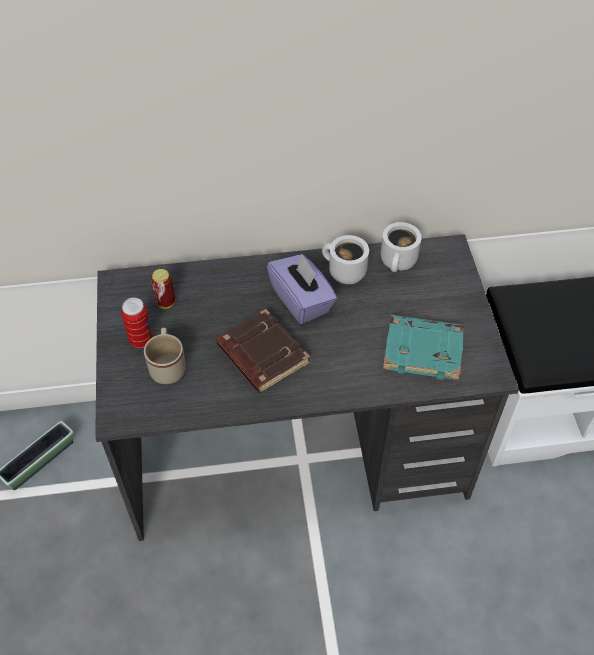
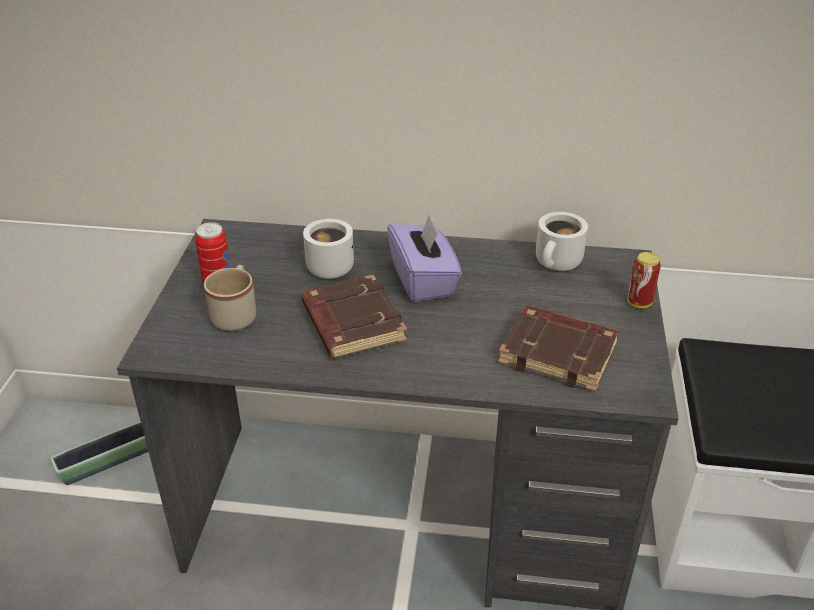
camera: 15 degrees right, 15 degrees down
(165, 302) = (263, 257): can -> can (639, 303)
(343, 272) = (485, 262): white mug -> white mug (325, 267)
(424, 350) = (560, 353): turquoise book -> brown book

